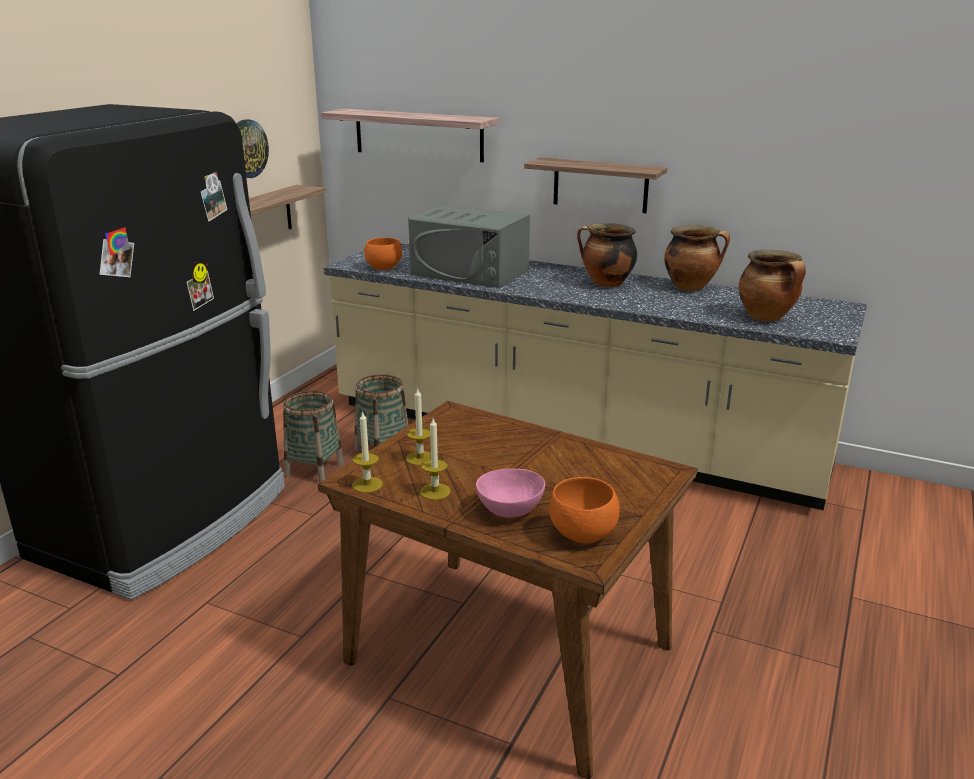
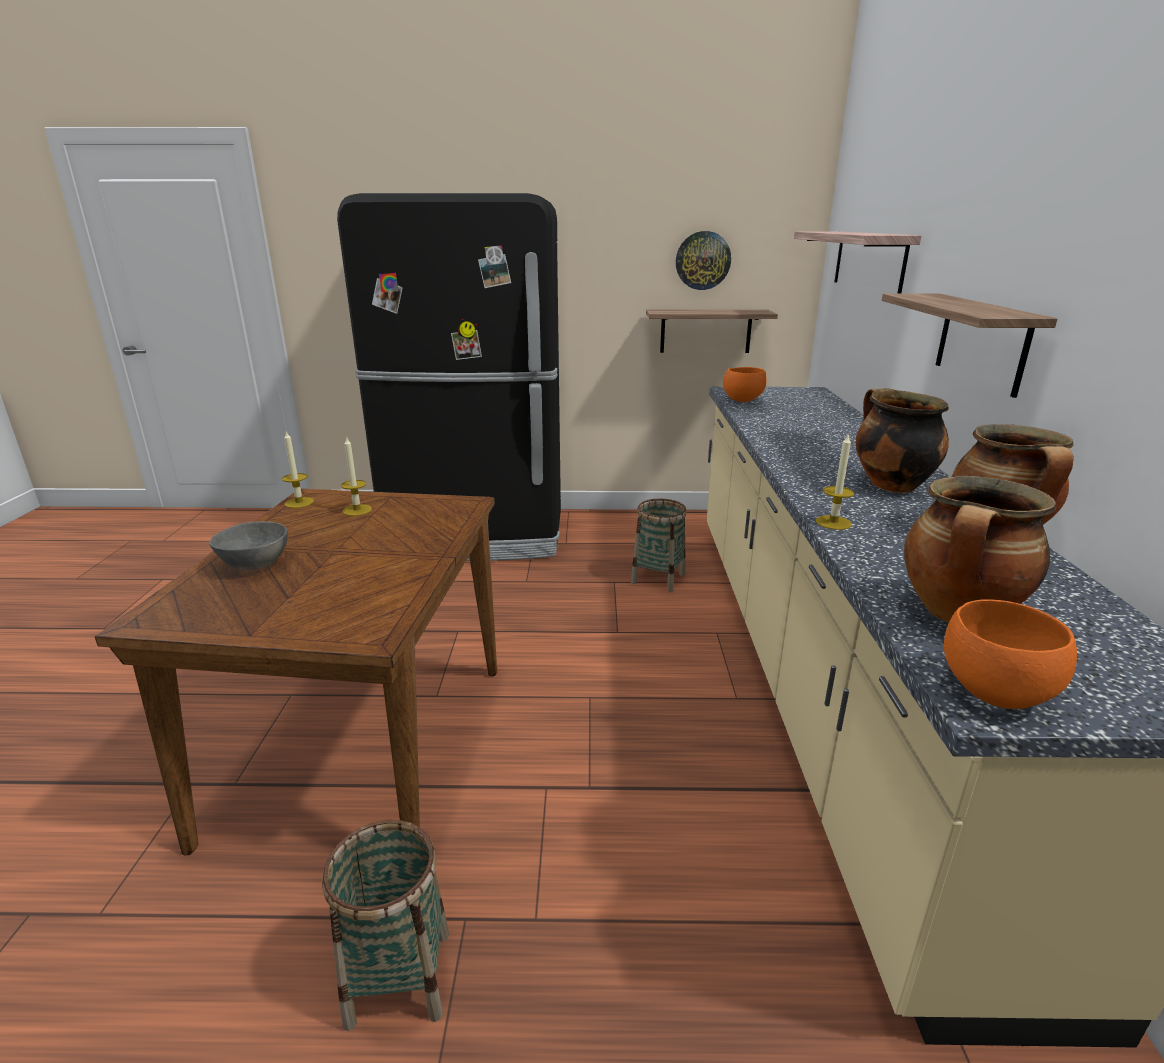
camera: 65 degrees right, 0 degrees up
(314, 470) = (594, 560): basket -> basket (399, 977)
(435, 491) = (291, 528): candle -> candle (833, 522)
(470, 272) = (796, 425): grey microwave -> none
(511, 511) = (255, 565): pink bowl -> grey bowl
(583, 536) = (201, 608): orange bowl -> orange bowl (994, 694)

